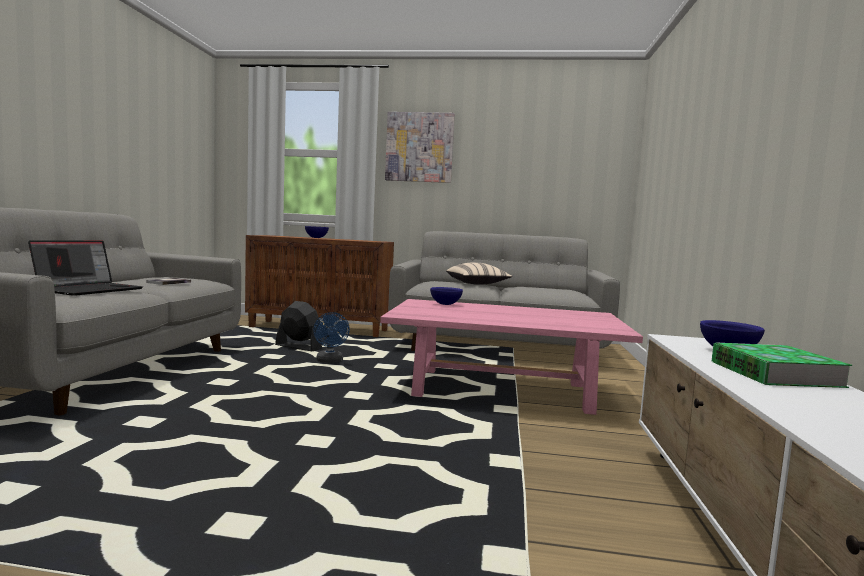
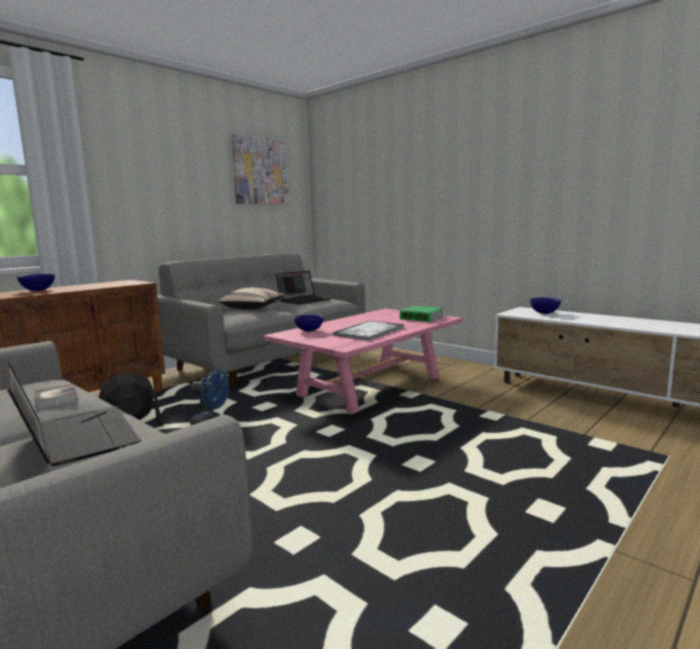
camera: 55 degrees left, 5 degrees up
(419, 147) = (129, 165): picture -> picture (260, 171)
(477, 315) = (368, 332): none -> tray
(544, 289) = (304, 300): none -> laptop
(774, 374) = (591, 317): book -> book (421, 317)

